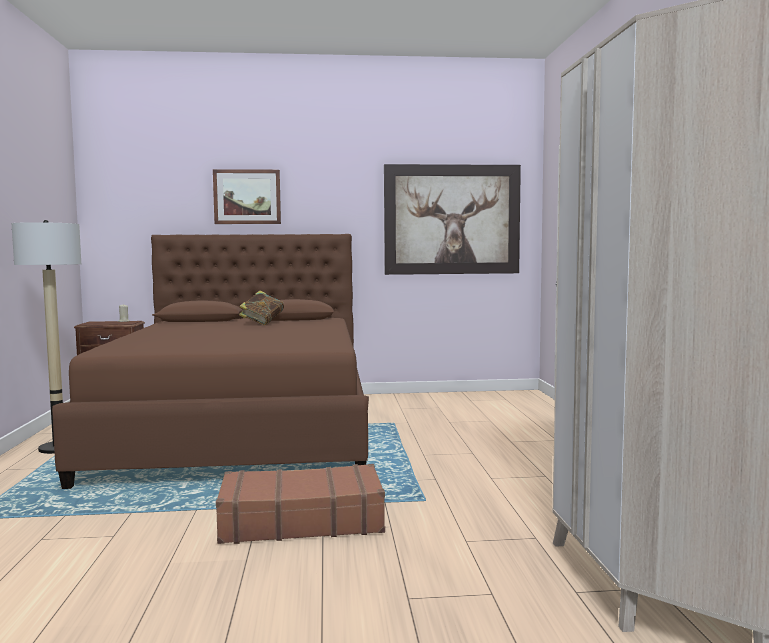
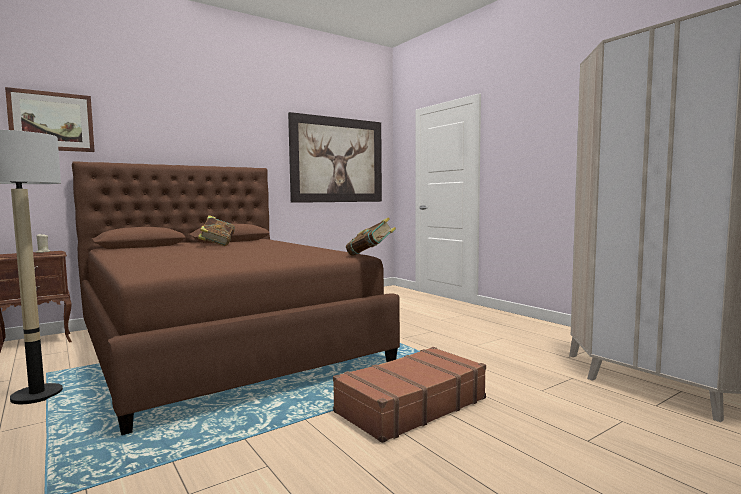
camera: 30 degrees left, 0 degrees up
(247, 197) = (171, 130): picture -> picture (52, 121)
(342, 348) = (370, 255): none -> book

